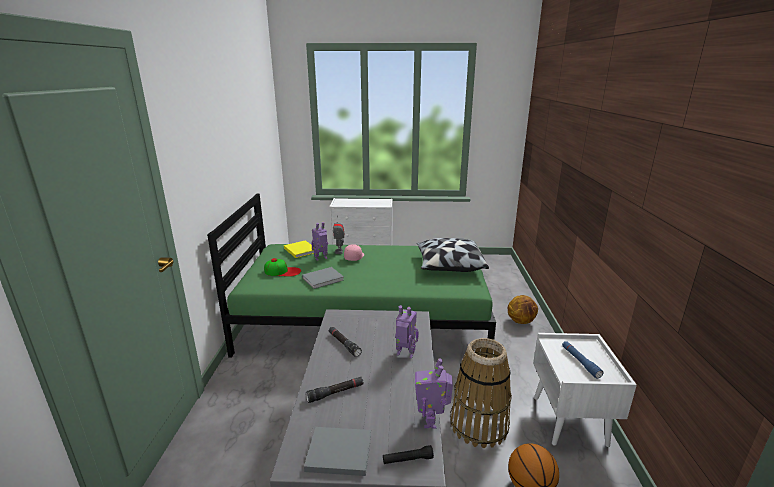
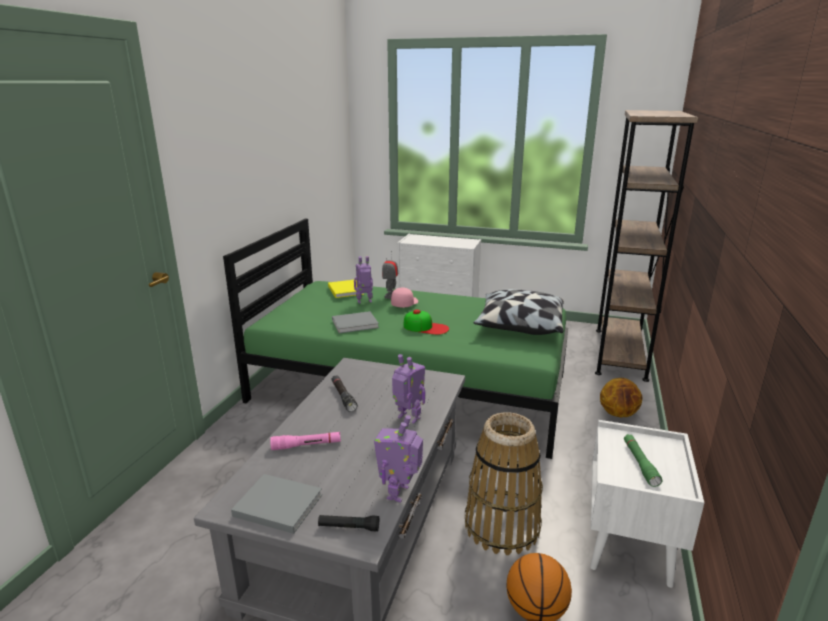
camera: 15 degrees right, 0 degrees up
(282, 271) = (314, 311): cap -> cap (426, 327)
(335, 393) = (306, 445): black flashlight -> pink flashlight
(503, 275) = (620, 353): none -> brown bookcase
(580, 362) = (640, 463): blue flashlight -> green flashlight

